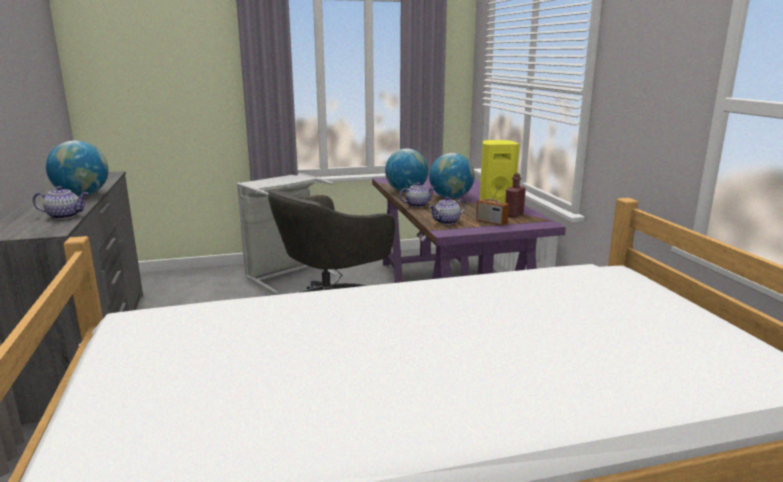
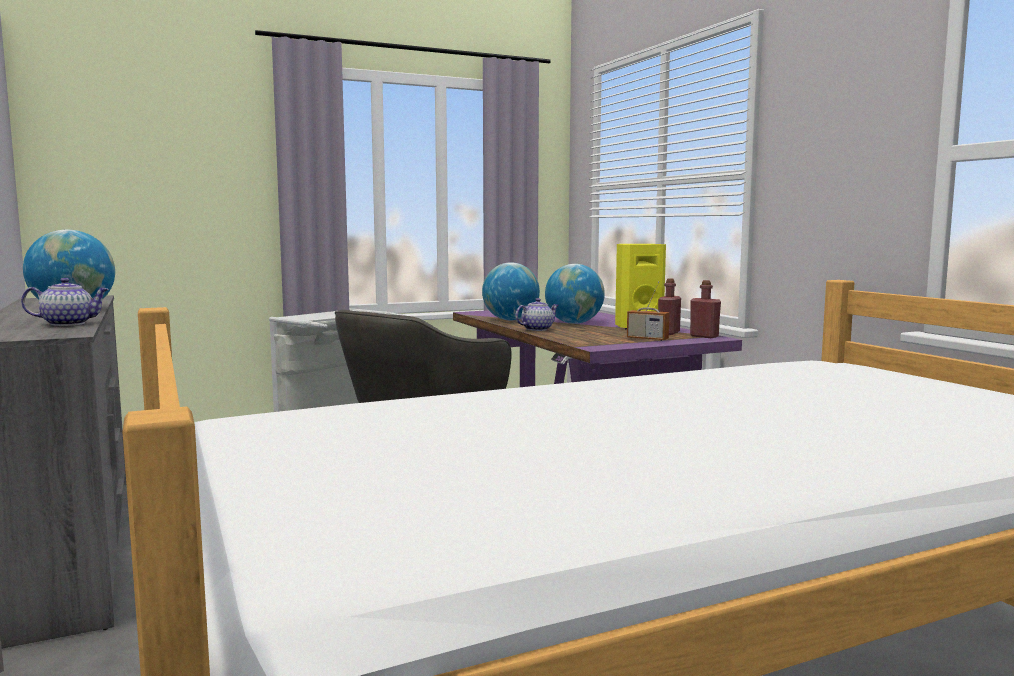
camera: 10 degrees left, 10 degrees down
(447, 222) = (591, 340): teapot -> none
(538, 221) = (704, 336): none -> red bottle

